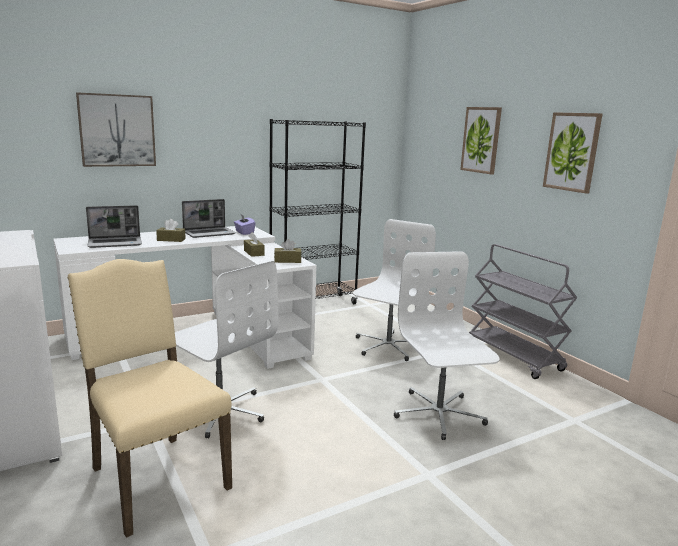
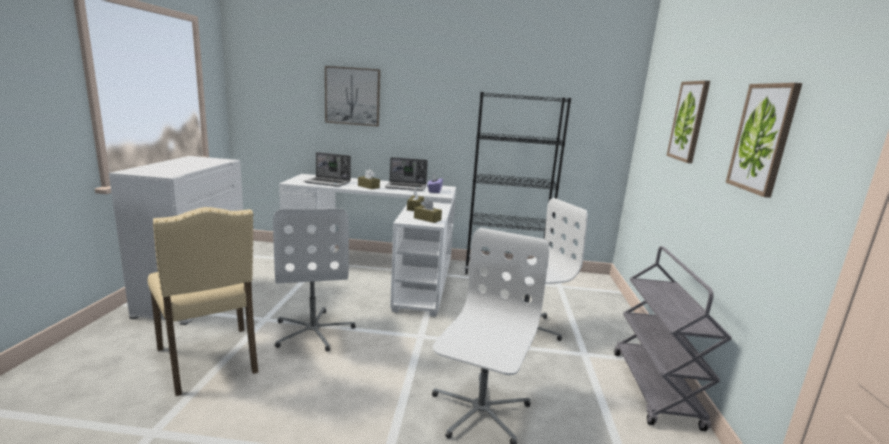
camera: 35 degrees right, 0 degrees up
(155, 477) = (210, 360): beige chair -> beige chair turned 150 degrees clockwise

